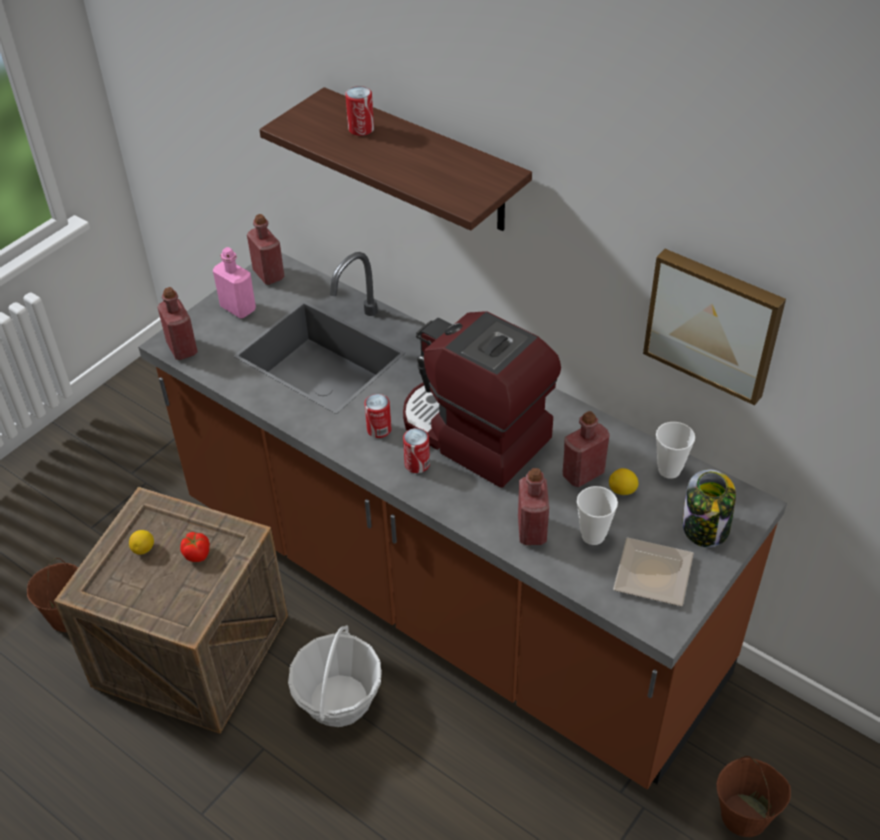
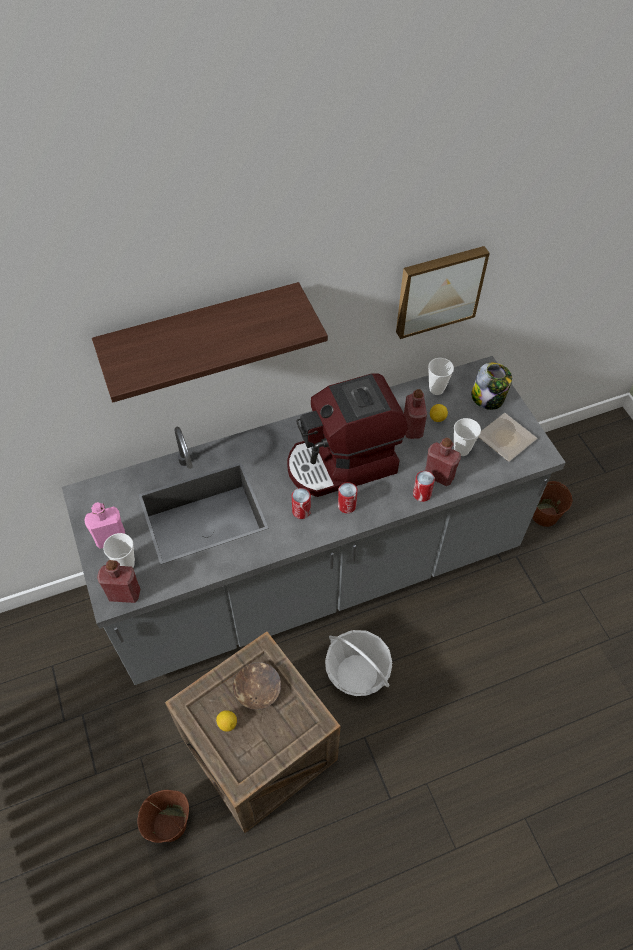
camera: 60 degrees left, 10 degrees up
(197, 554) = (257, 689): tomato -> brown bowl
(216, 333) = (126, 564): none -> cup
(268, 274) = (90, 502): red bottle -> none
(361, 129) = (169, 341): can -> can (422, 494)
(444, 591) = (316, 573): brown counter -> grey counter

